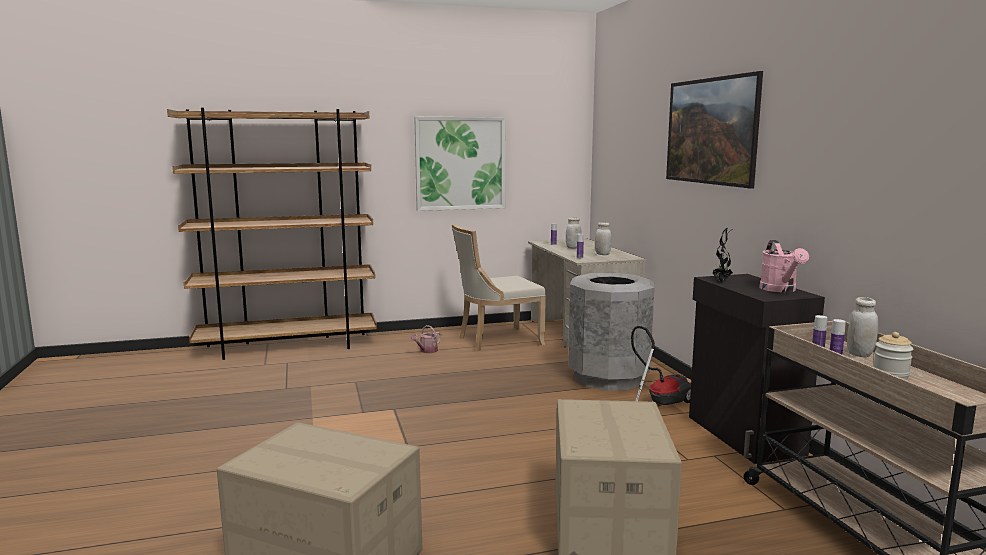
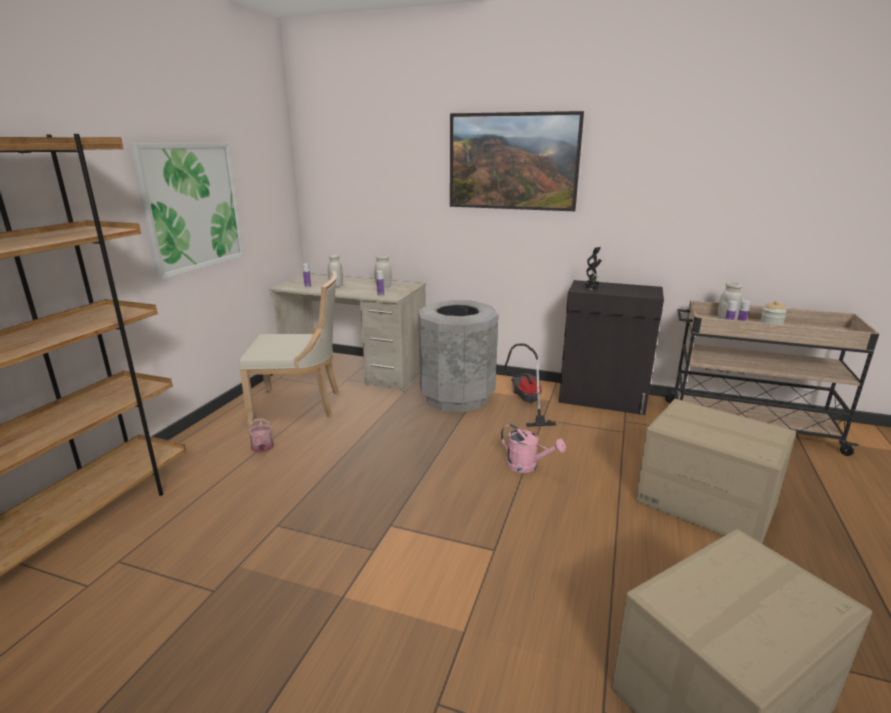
camera: 55 degrees left, 10 degrees up
(496, 341) = (300, 405): beige chair -> beige chair turned 105 degrees counterclockwise
(780, 290) = (635, 288): pink watering can -> pink watering can (527, 466)

